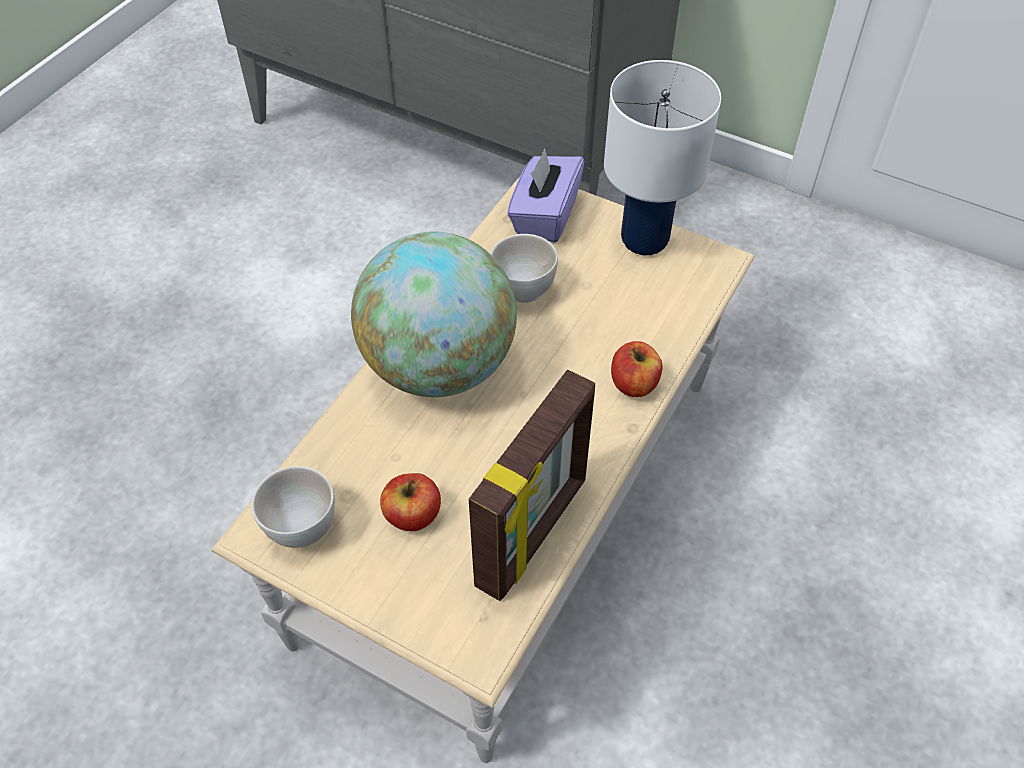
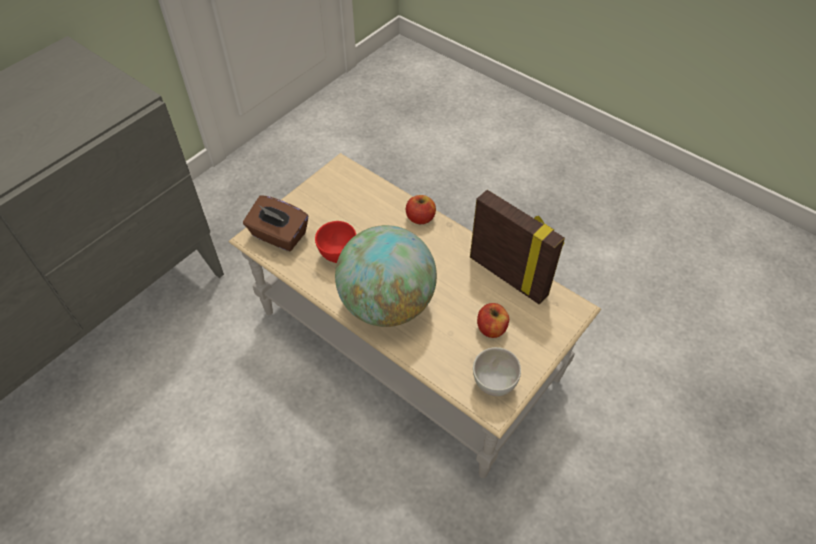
camera: 80 degrees left, 0 degrees up
(523, 290) = (338, 255): white bowl -> red bowl
(544, 216) = (279, 236): purple tissue box -> brown tissue box
(641, 240) = (315, 195): white table lamp -> none

